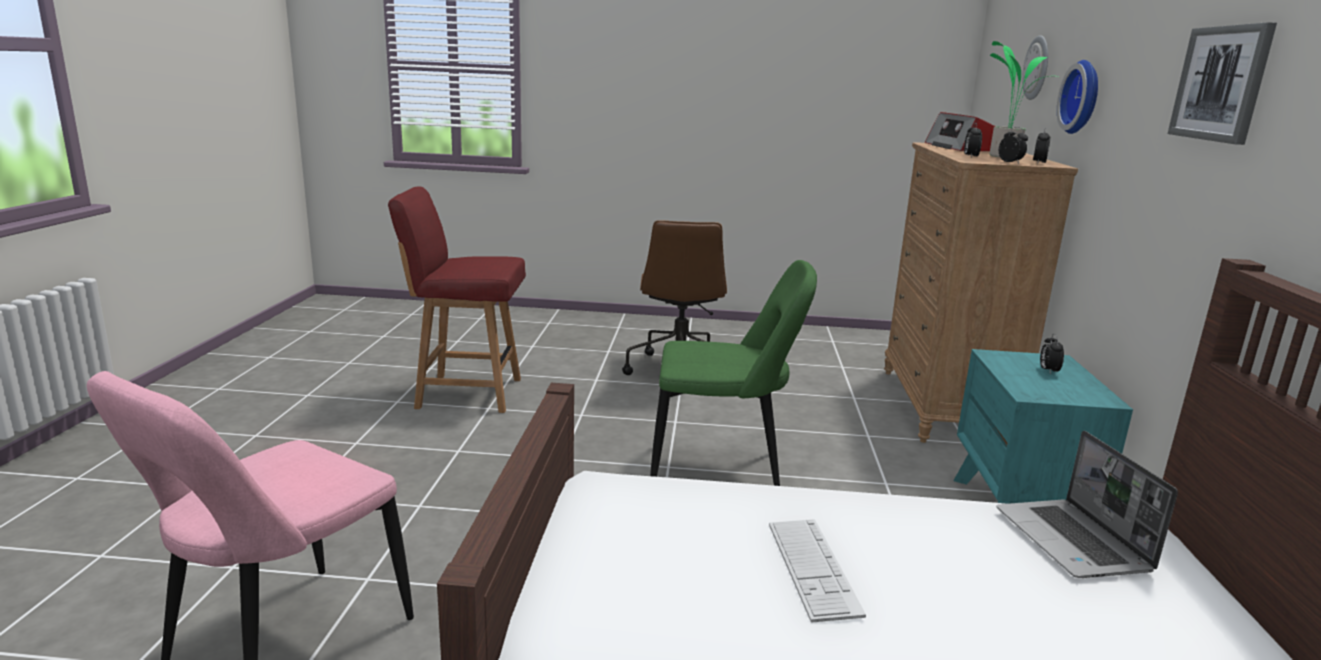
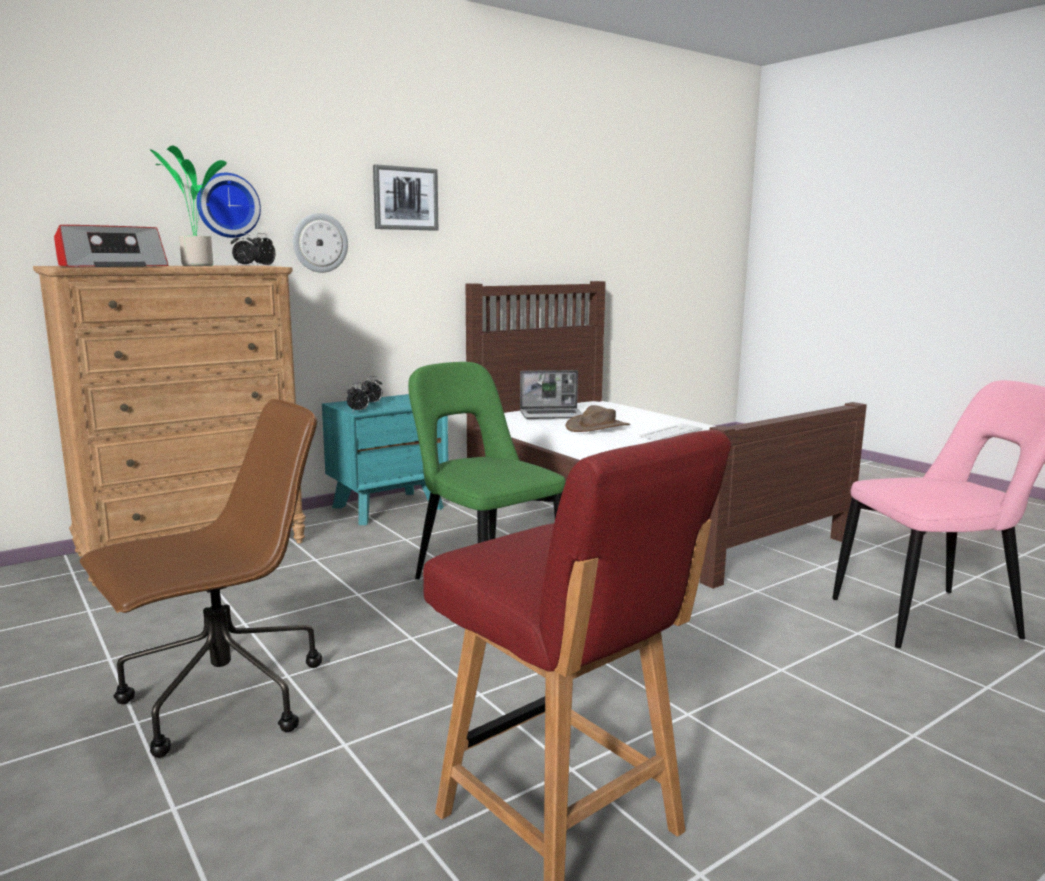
camera: 130 degrees left, 5 degrees down
(927, 531) = (597, 427): none -> brown hat
(970, 157) = (231, 266): alarm clock -> alarm clock (358, 411)
(1037, 68) = (84, 172): wall clock -> wall clock (320, 243)
(1073, 541) = (552, 415): laptop -> laptop turned 45 degrees clockwise

